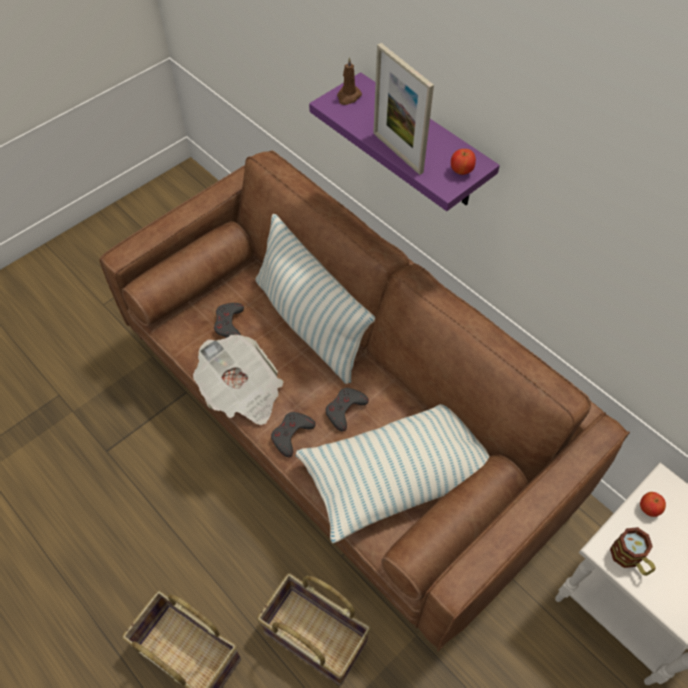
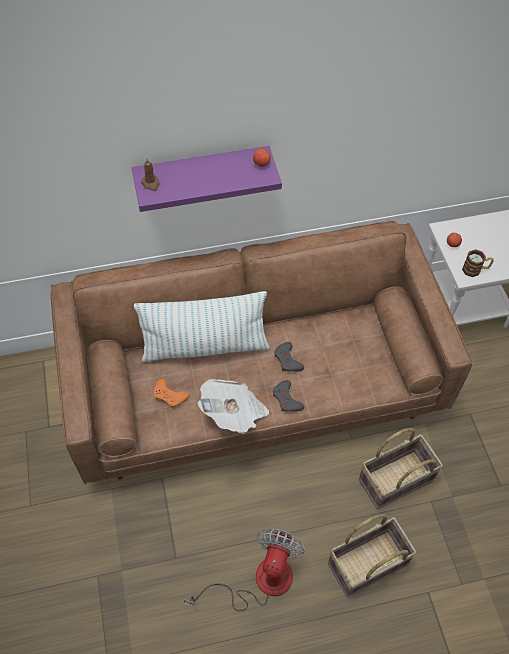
camera: 60 degrees left, 0 degrees up
(115, 545) = (260, 582): none -> fan
(229, 324) = (169, 395): grey game controller -> orange game controller
(397, 152) = (222, 184): picture frame -> none
(397, 476) = (351, 356): pillow -> none

